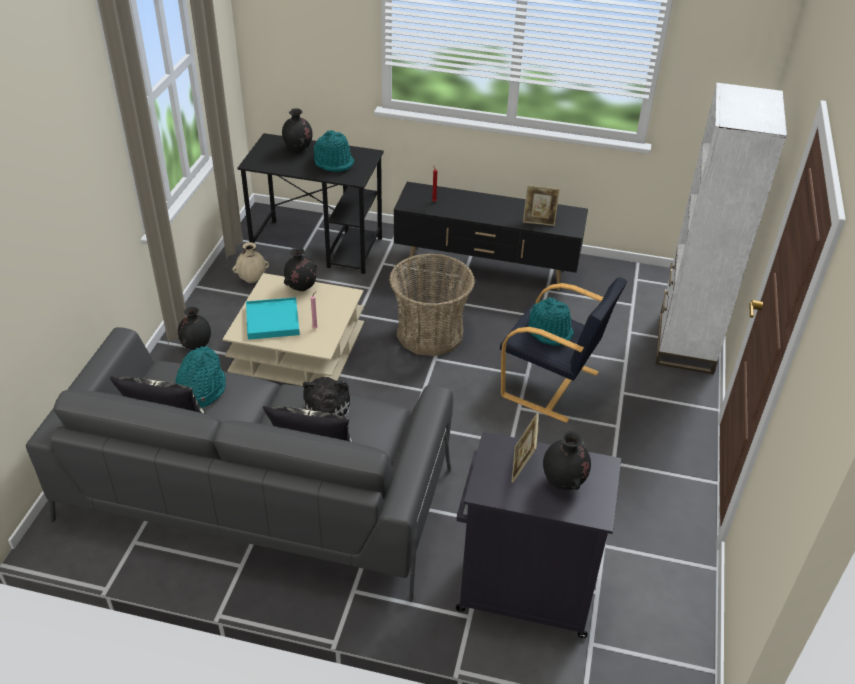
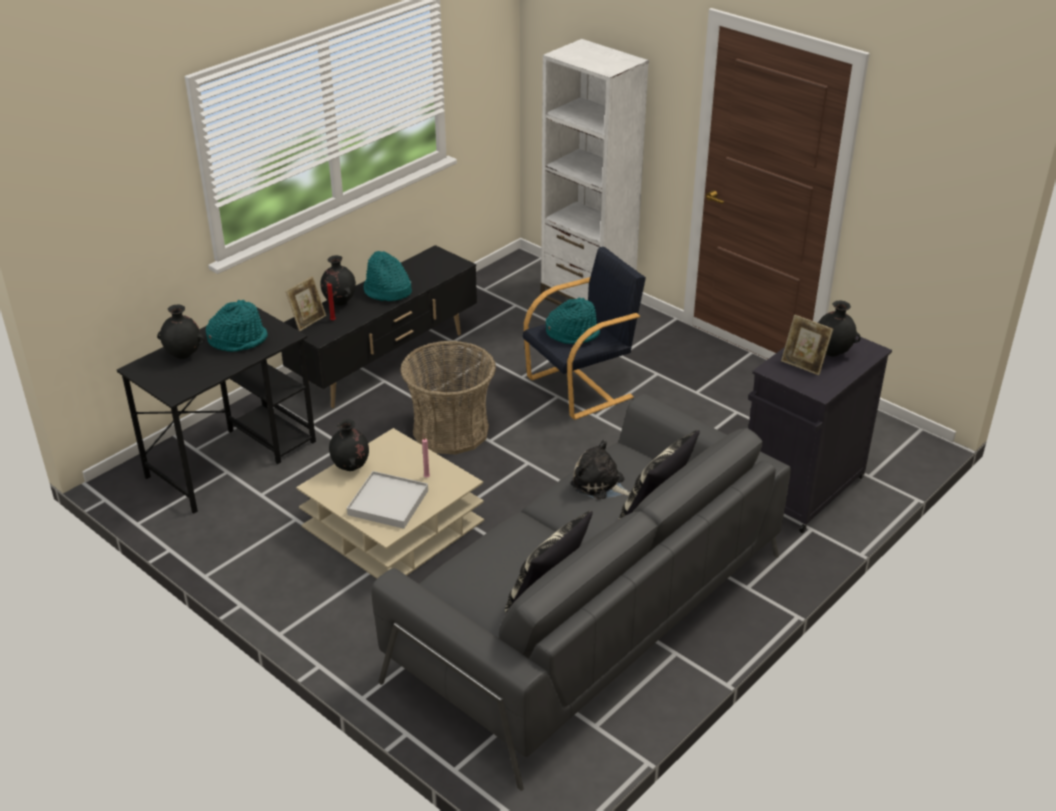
camera: 60 degrees left, 5 degrees down
(196, 346) = (322, 601): black vase -> black vase (339, 302)
(200, 389) = (507, 556): turquoise hat -> turquoise hat (387, 291)
(252, 280) = (242, 525): beige vase -> none
(272, 321) = (388, 503): turquoise tray -> white tray
(539, 221) = (427, 275): picture frame -> picture frame (308, 321)

